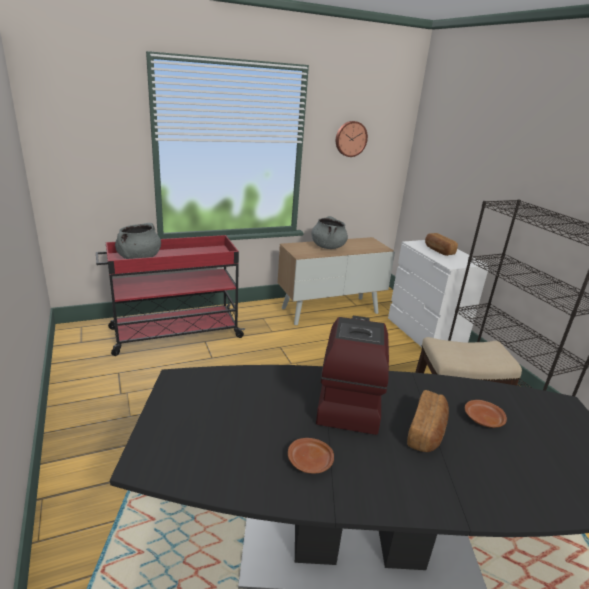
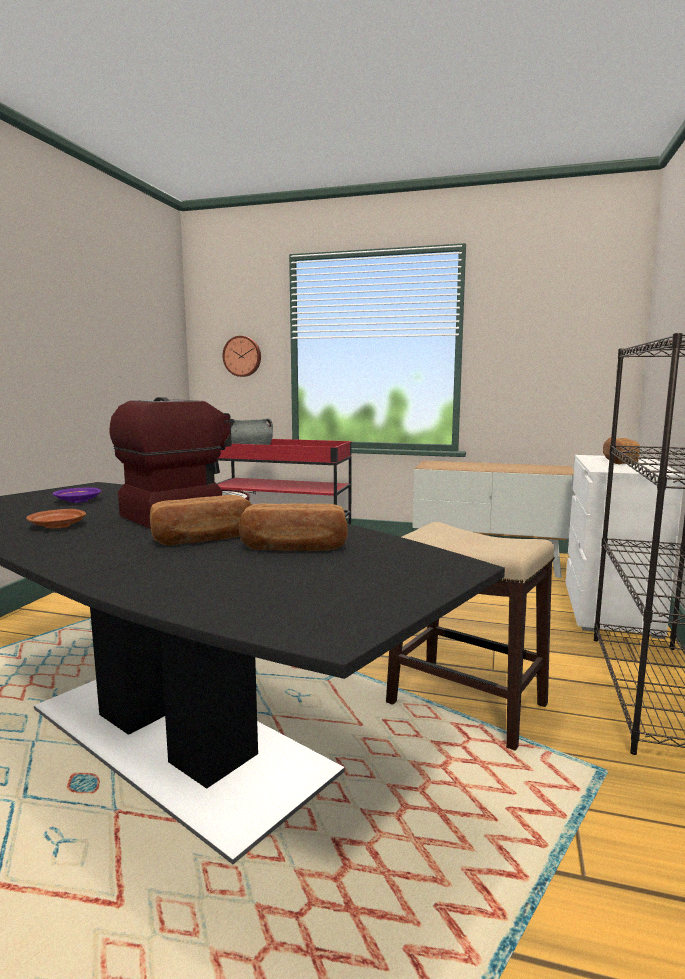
camera: 40 degrees right, 15 degrees down
(230, 414) = (77, 501): none -> purple plate
(328, 247) = (480, 465): grey cooking pot -> none
(350, 138) = (534, 328): wall clock -> wall clock (242, 356)
(483, 419) = (294, 547): brown plate -> bread

